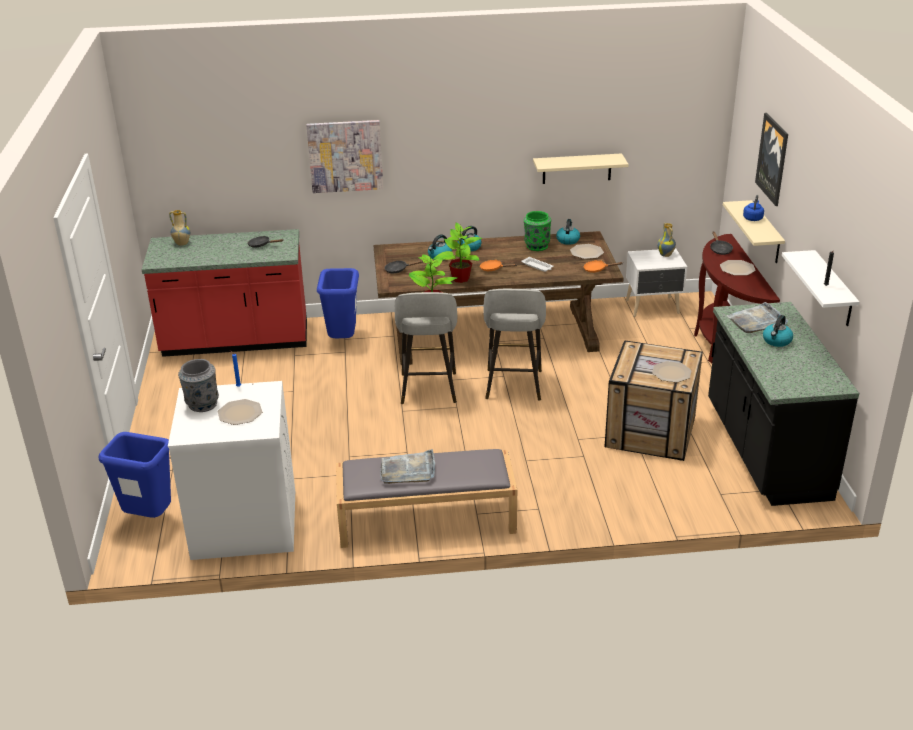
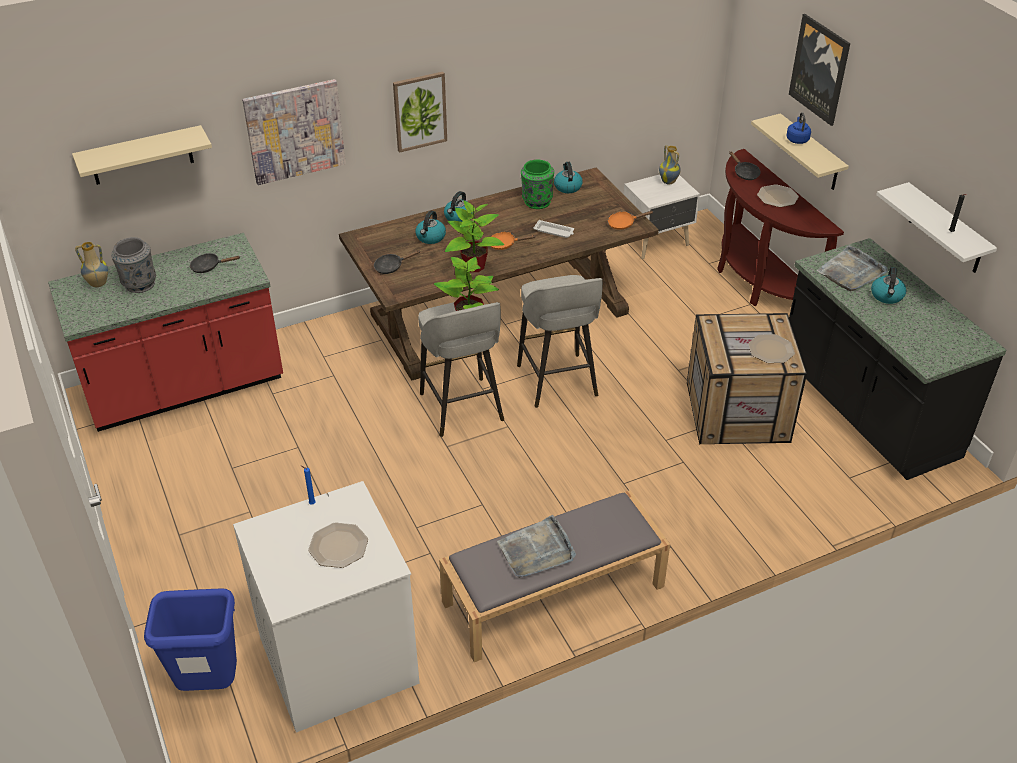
camera: 20 degrees left, 10 degrees up
(202, 404) = (280, 544): grey vase -> grey vase (139, 284)
(342, 340) = (322, 359): blue trash can -> none
(447, 157) = (419, 111): none -> picture
(577, 168) = (568, 99): beige shelf -> beige shelf (141, 156)
(586, 252) = (598, 201): plate -> none

